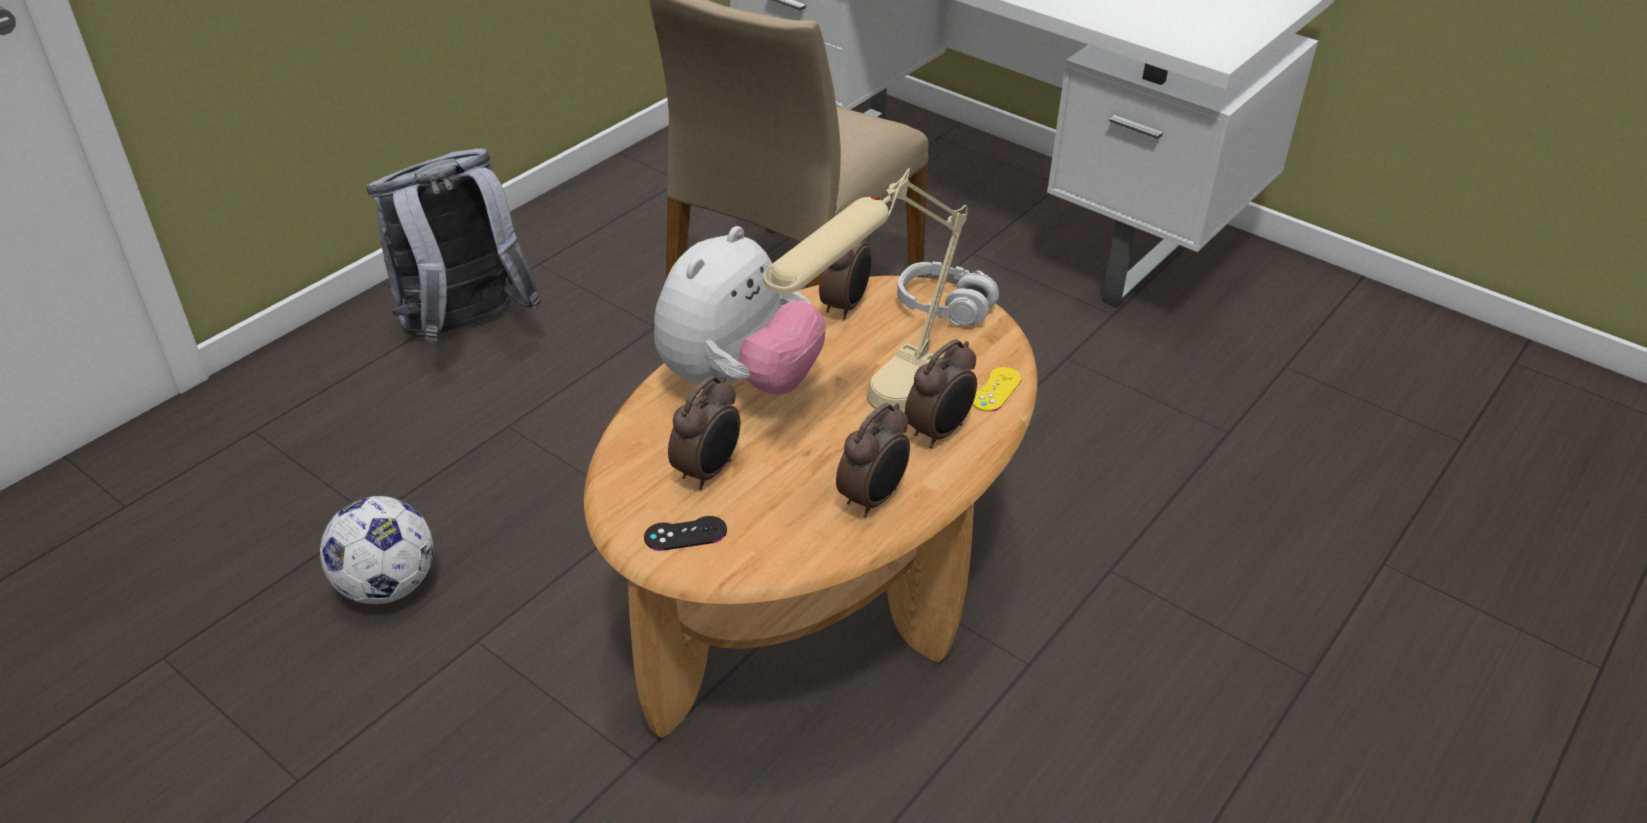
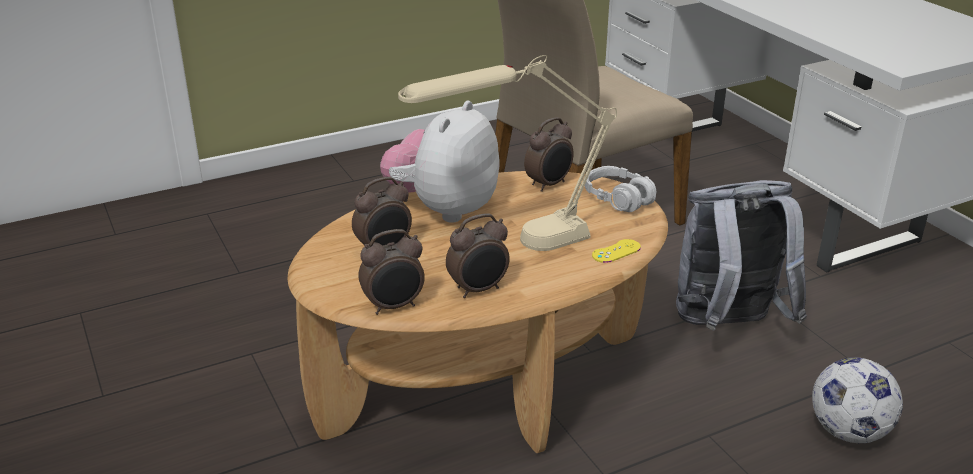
camera: 25 degrees right, 10 degrees down
(388, 585) = (222, 310): football -> football (848, 431)
(466, 329) = (362, 188): grey backpack -> grey backpack (727, 326)
(685, 534) = (342, 278): black game controller -> none
(739, 382) = (444, 209): plush toy -> plush toy turned 150 degrees clockwise
(940, 432) = (555, 265): alarm clock -> alarm clock (394, 306)

